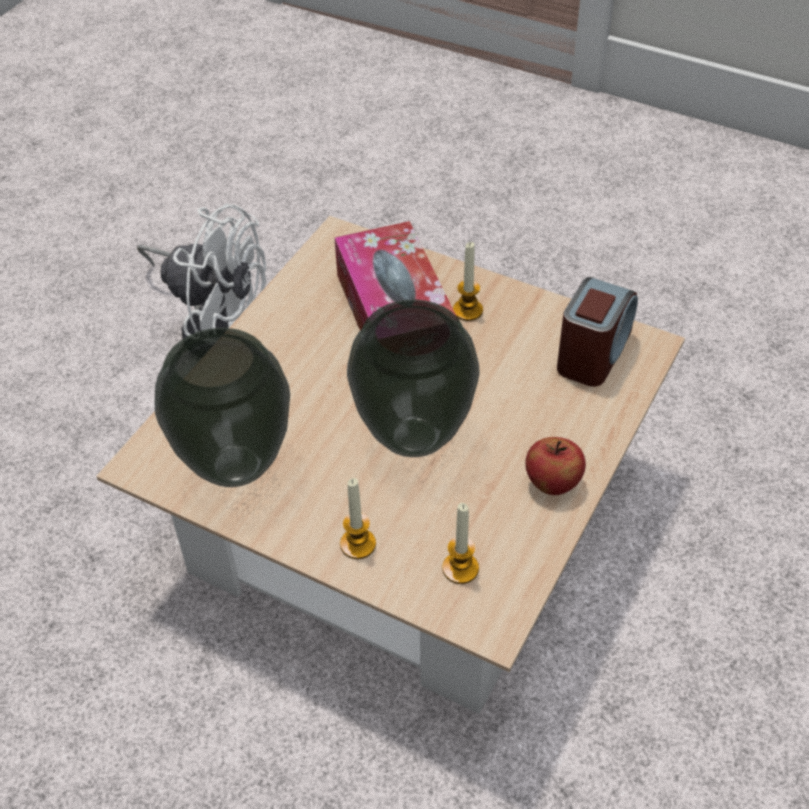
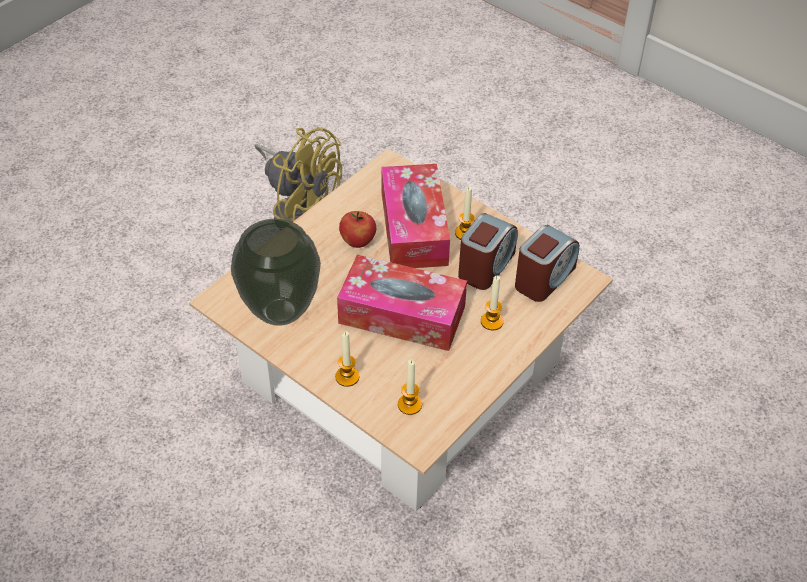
camera: 10 degrees right, 0 degrees up
(214, 324) = (299, 210): white fan -> yellow fan
(412, 438) = (402, 314): vase -> tissue box
(509, 350) = (486, 266): none -> alarm clock
(541, 425) = (492, 321): none -> candle
(552, 483) = (487, 361): apple -> apple (358, 241)

